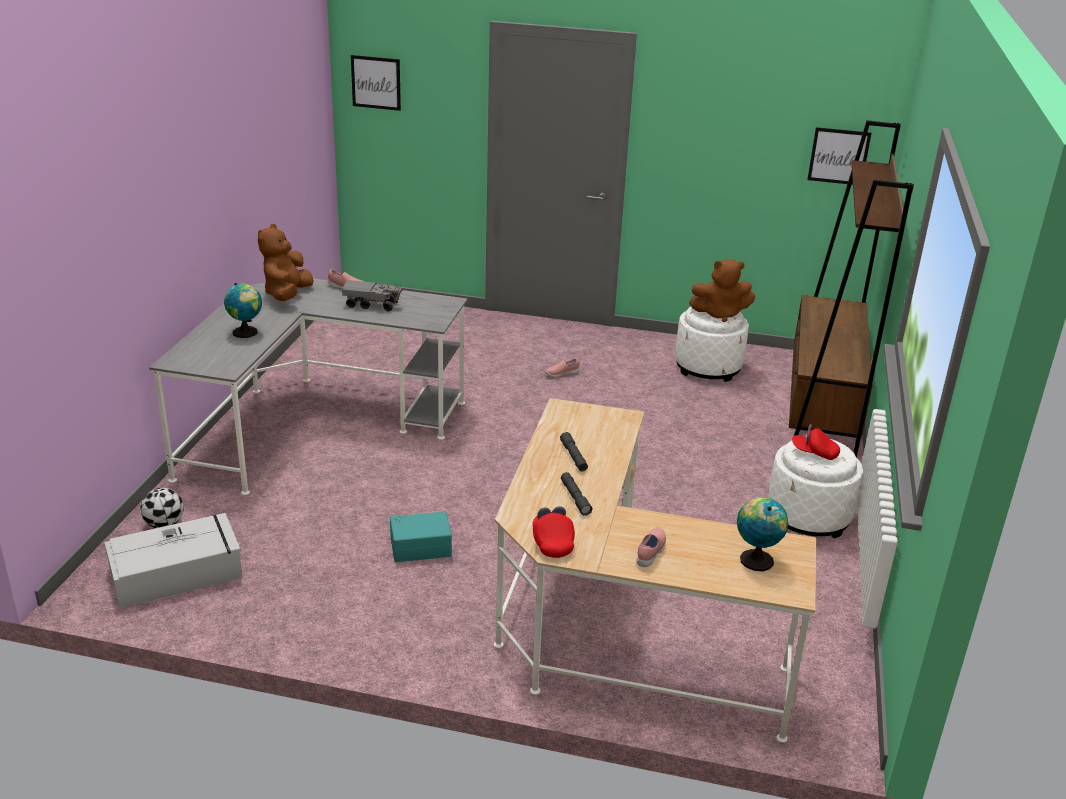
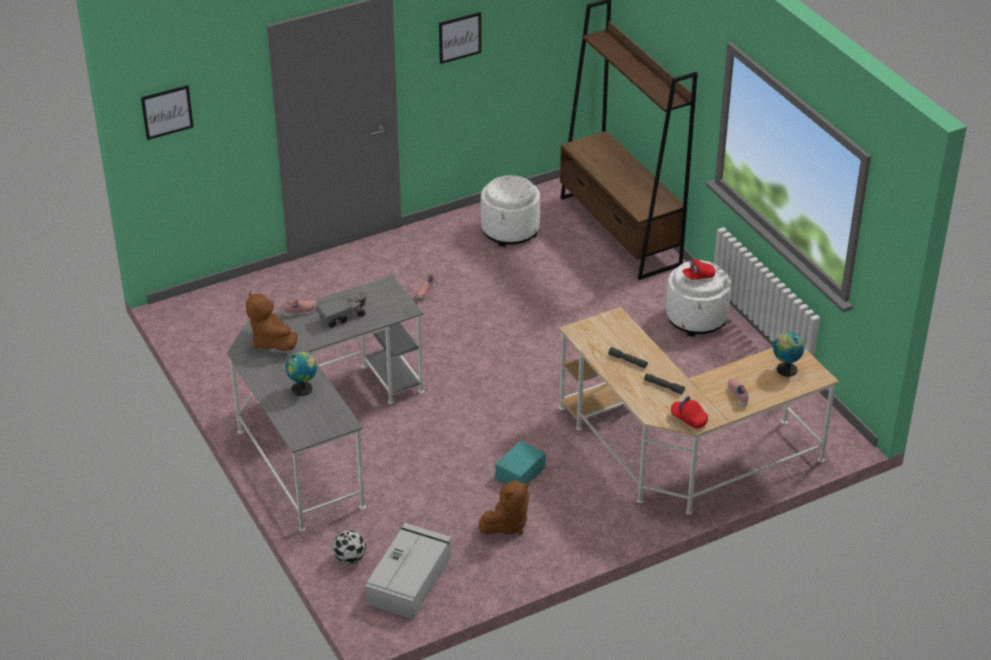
camera: 40 degrees left, 10 degrees up
(720, 314) = (516, 187): brown plush toy -> brown plush toy (507, 524)
(838, 156) = (556, 28): picture -> picture (459, 37)

